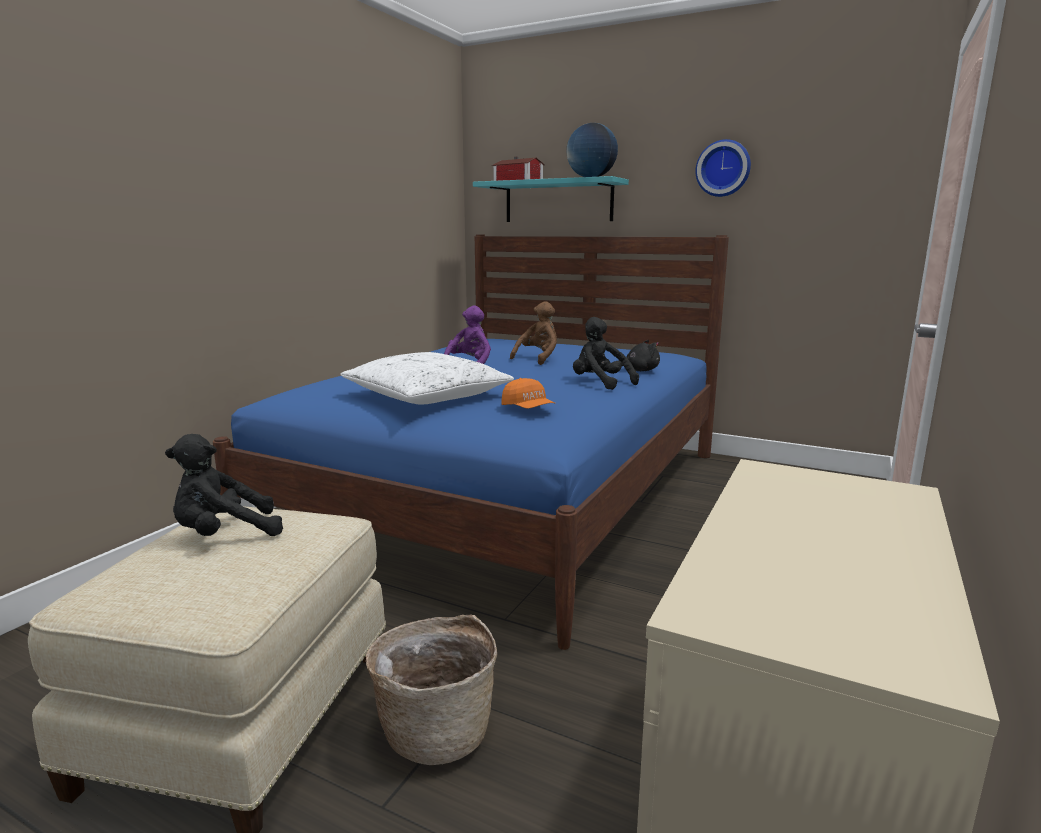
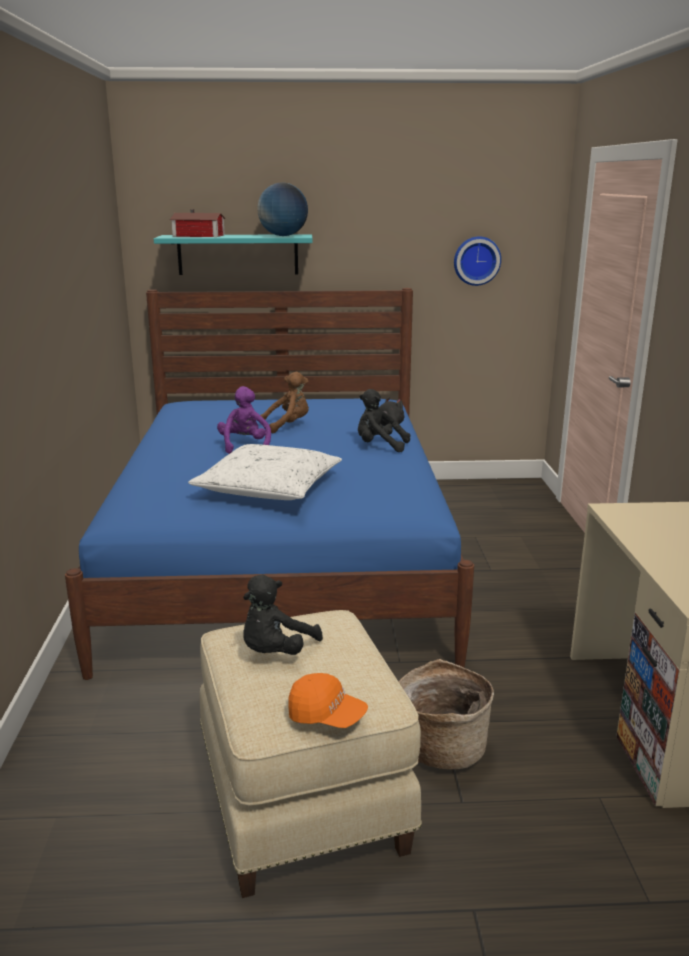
camera: 30 degrees left, 5 degrees up
(528, 409) = (374, 486): orange cap -> orange cap (327, 716)
(538, 359) = (288, 425): brown plush toy -> brown plush toy turned 60 degrees clockwise
(723, 168) = (400, 227): wall clock -> wall clock (476, 260)

